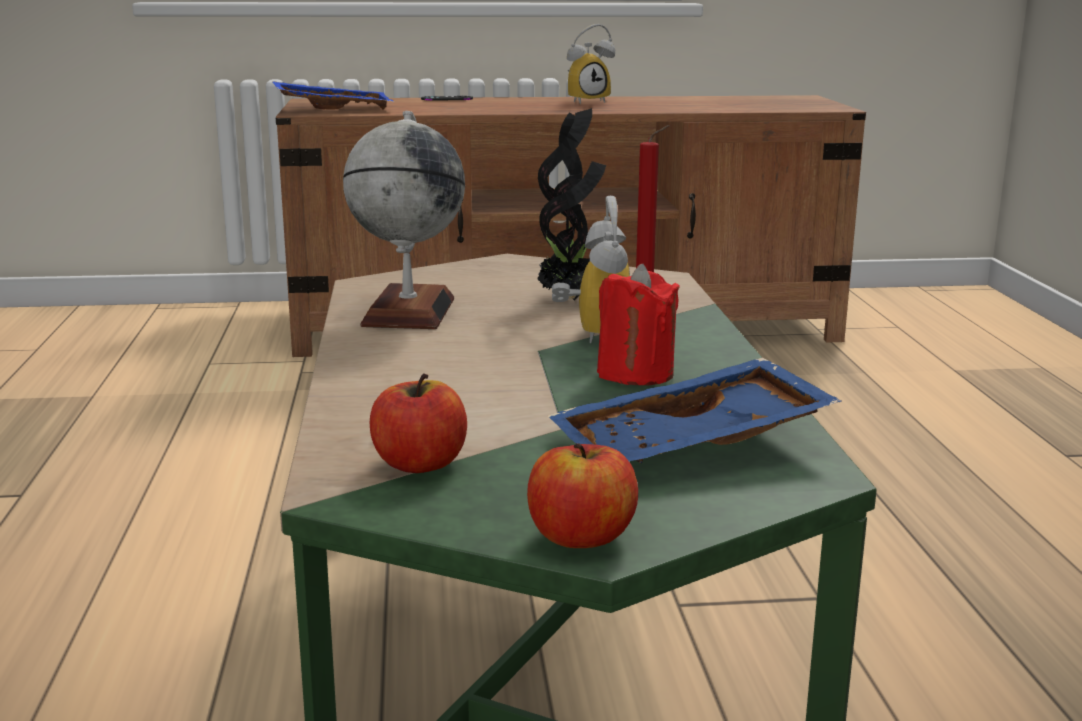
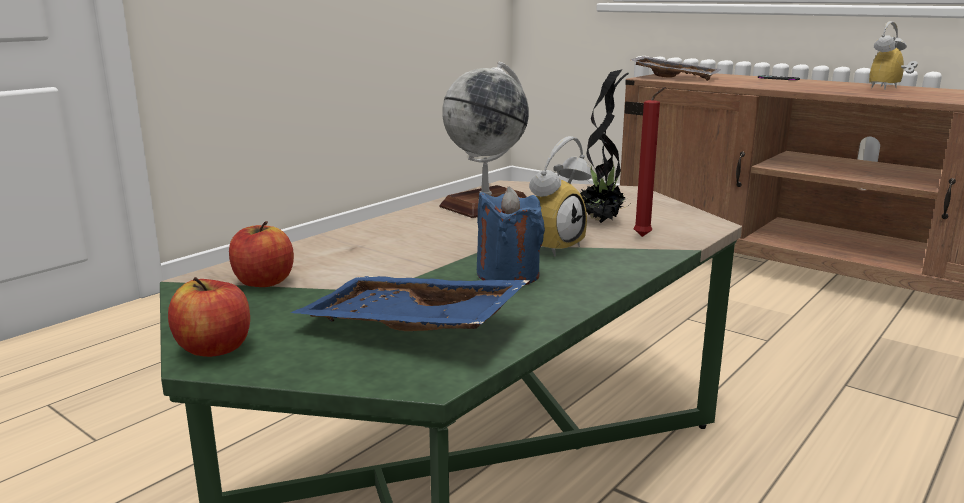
camera: 45 degrees right, 0 degrees up
(333, 109) = (675, 77): blue tray -> grey tray
(587, 101) = (889, 88): alarm clock -> alarm clock turned 120 degrees clockwise
(635, 373) = (508, 275): red candle -> blue candle

